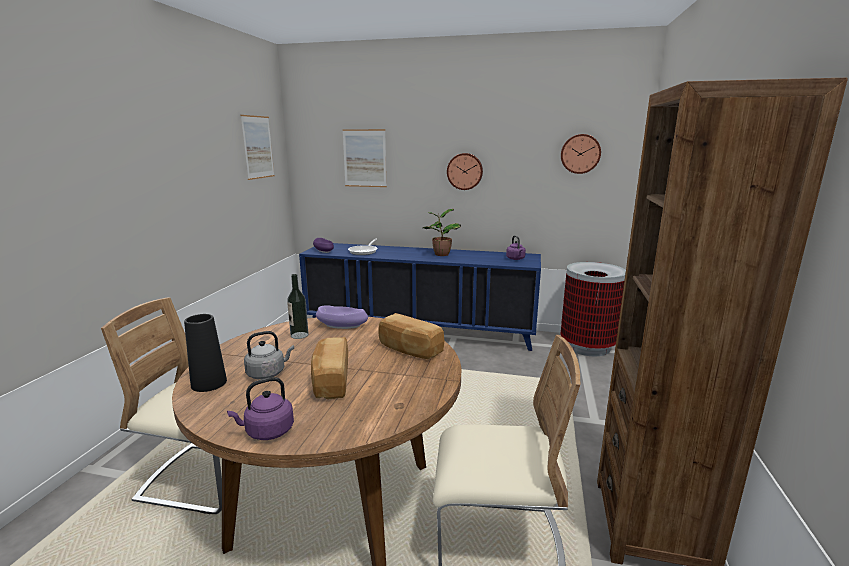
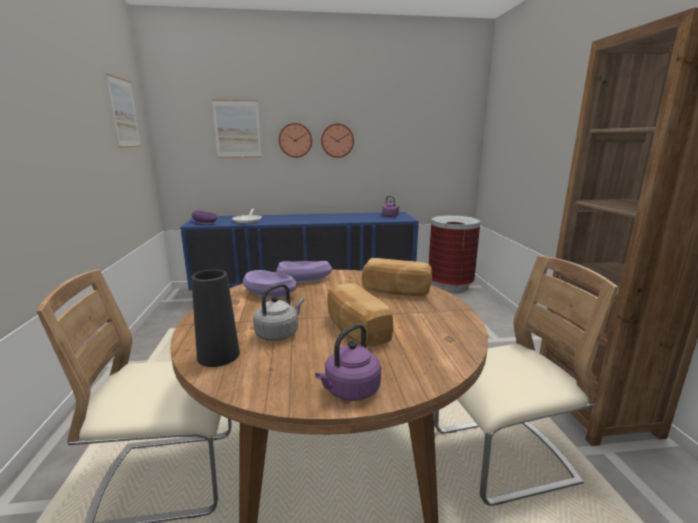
camera: 20 degrees left, 0 degrees up
(299, 335) = (270, 294): bottle -> purple bowl
(441, 254) = (323, 217): potted plant -> none
(580, 154) = (434, 124): wall clock -> wall clock (295, 140)

